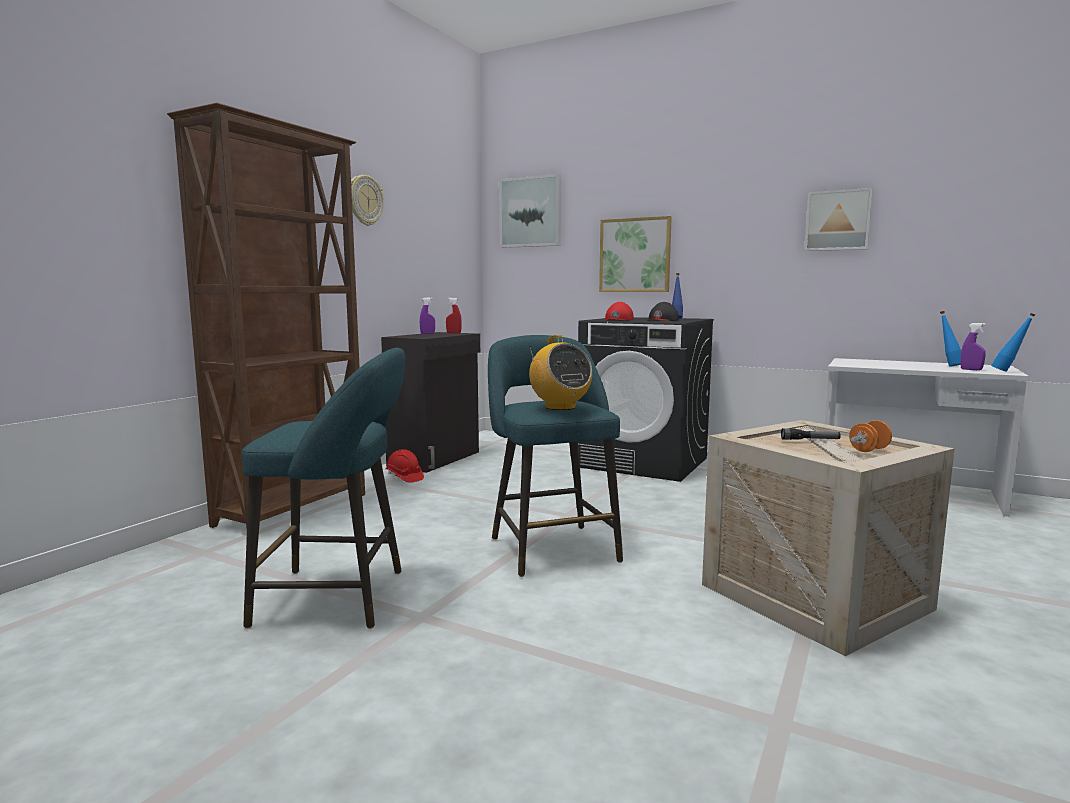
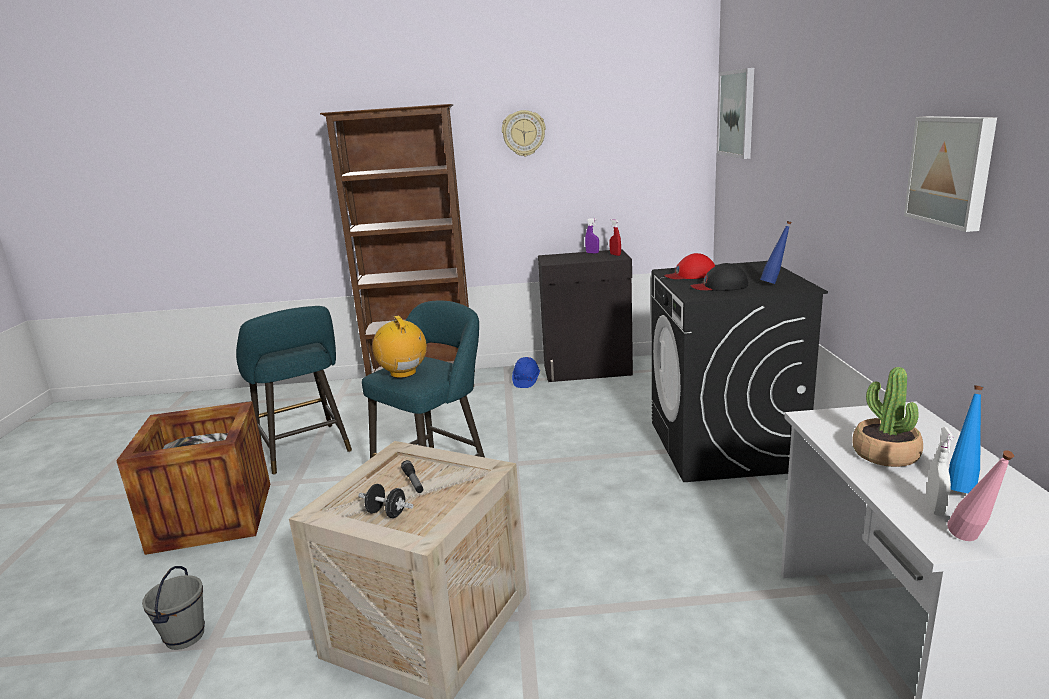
camera: 60 degrees right, 10 degrees up
(404, 477) = (526, 381): red hard hat -> blue hard hat
(426, 692) = (212, 516): none -> crate
(560, 407) = (403, 373): radio -> radio turned 120 degrees clockwise
(635, 255) = (790, 183): picture -> none
(753, 745) = (184, 636): none -> grey bucket
(869, 450) = (387, 513): orange dumbbell -> black dumbbell
(903, 366) = (885, 454): none -> potted plant
(971, 369) = (935, 508): purple spray bottle -> white spray bottle
(1009, 371) = (972, 543): blue bottle -> pink bottle

